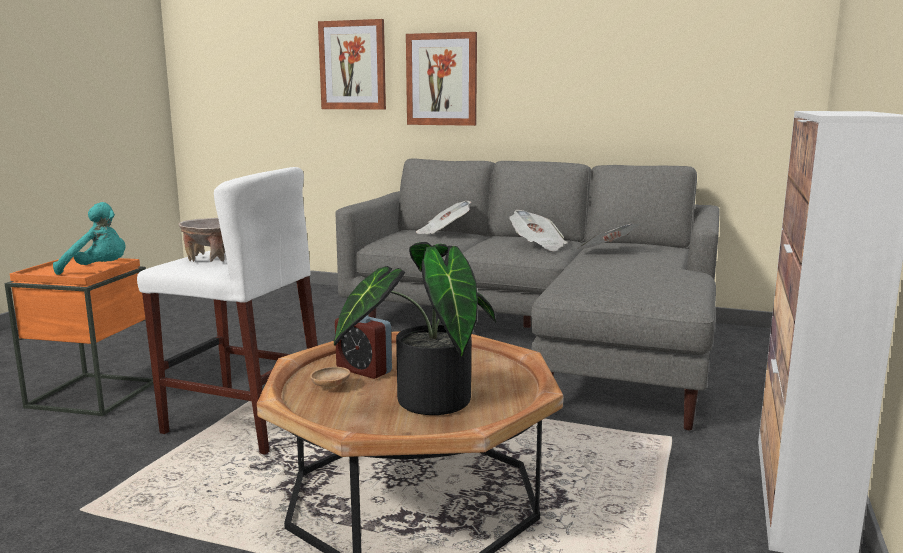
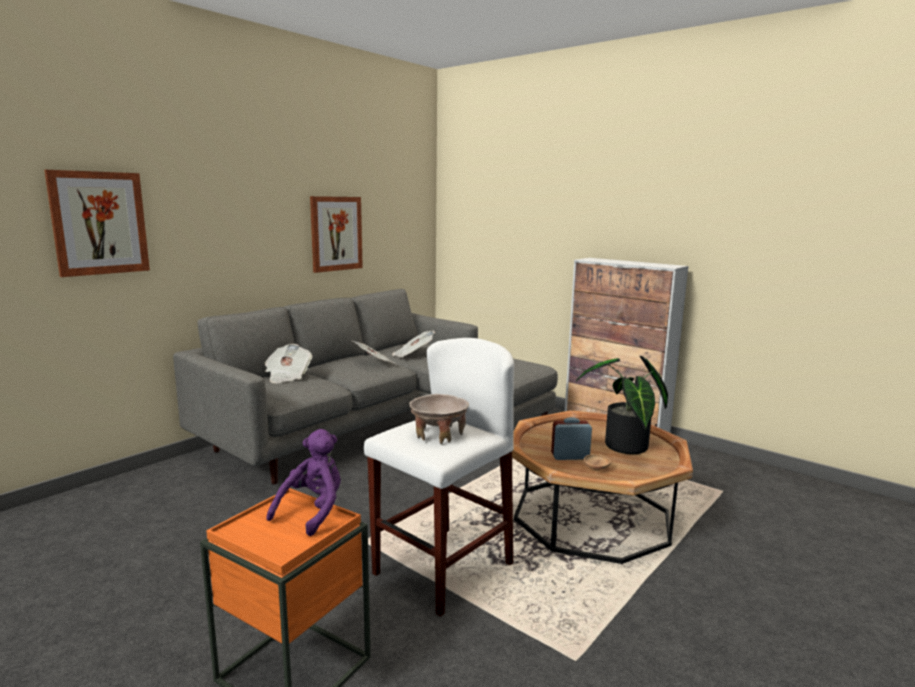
camera: 70 degrees left, 0 degrees up
(98, 270) = (313, 511): turquoise plush toy -> purple plush toy
(364, 370) = (570, 456): alarm clock -> alarm clock turned 150 degrees counterclockwise
(442, 79) = (207, 236): picture -> picture (336, 233)

